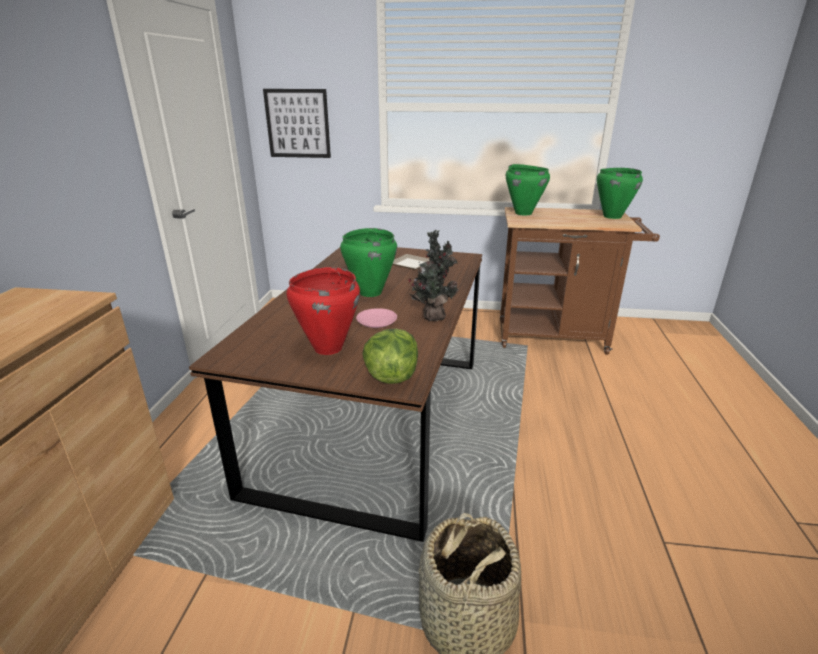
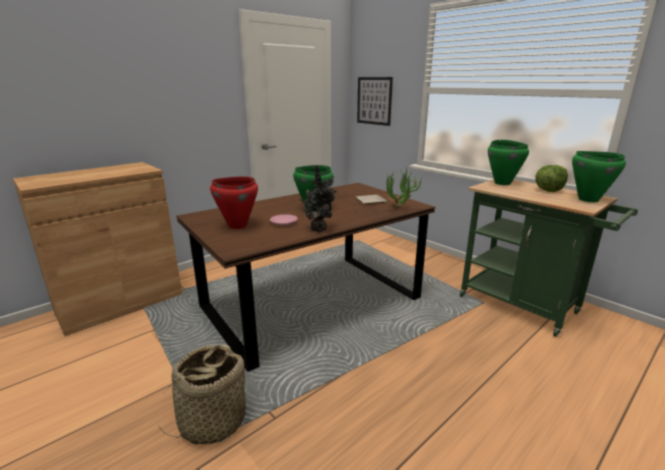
camera: 40 degrees right, 5 degrees down
(391, 376) = (235, 246): lettuce -> lettuce (548, 190)
(460, 266) = (399, 209): none -> potted plant
(559, 337) = (525, 307): brown cart -> green cart

